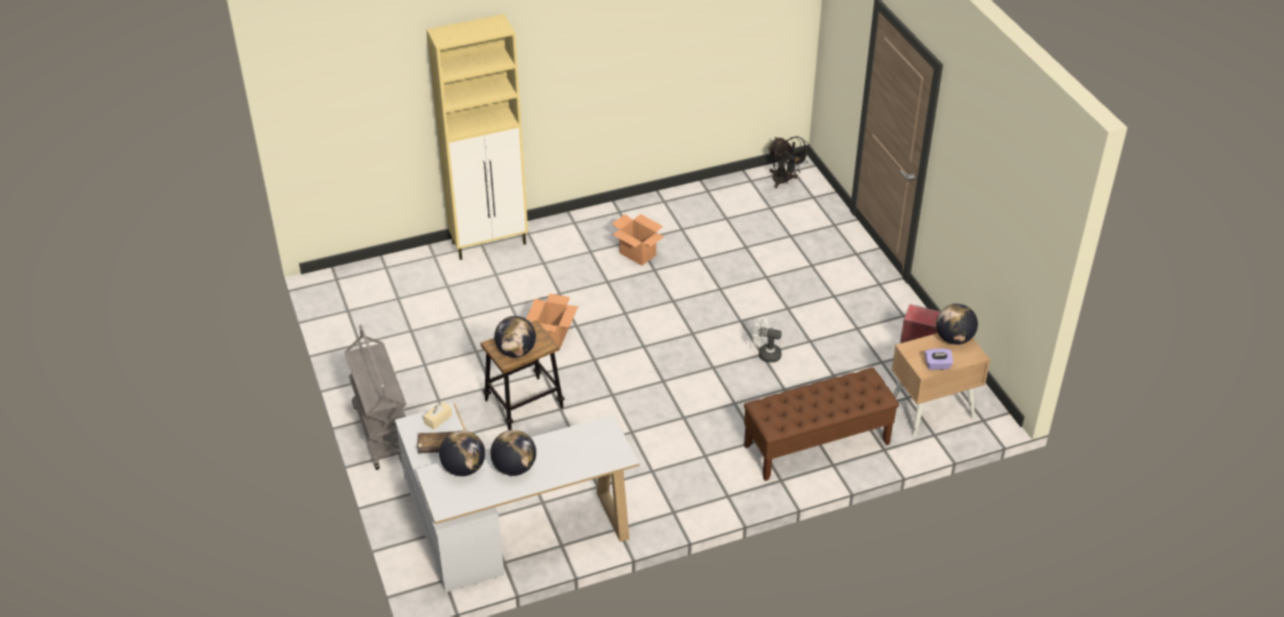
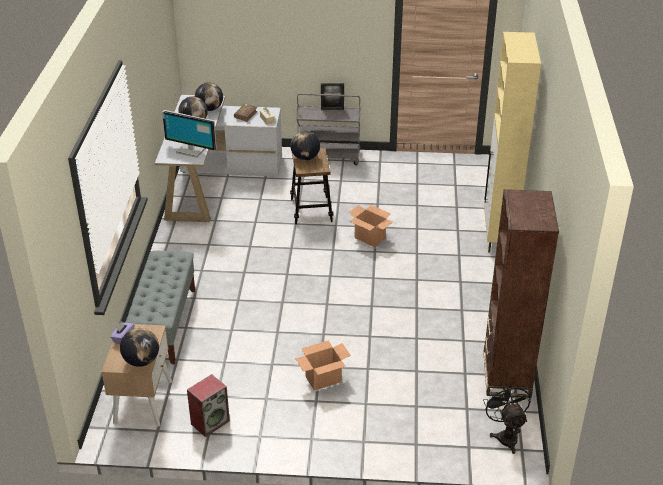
camera: 115 degrees right, 5 degrees down
(361, 376) = (332, 109): none -> picture frame
(587, 439) = (191, 150): none -> monitor
(638, 254) = (442, 305): cardboard box -> cardboard box (323, 379)
(709, 195) = (506, 374): none -> brown bookcase
(765, 354) = (275, 333): white fan -> none
(784, 181) = (505, 435): black fan -> black fan turned 90 degrees clockwise
(816, 445) = (165, 324): brown bench -> grey bench

